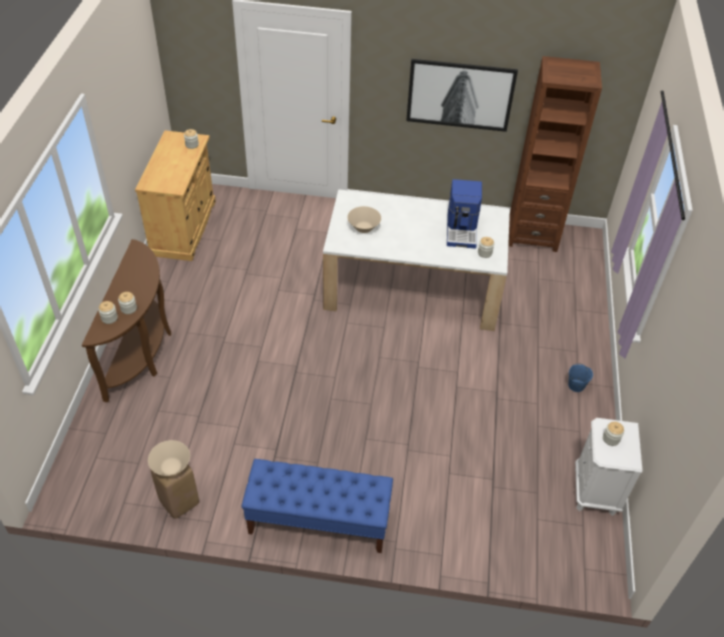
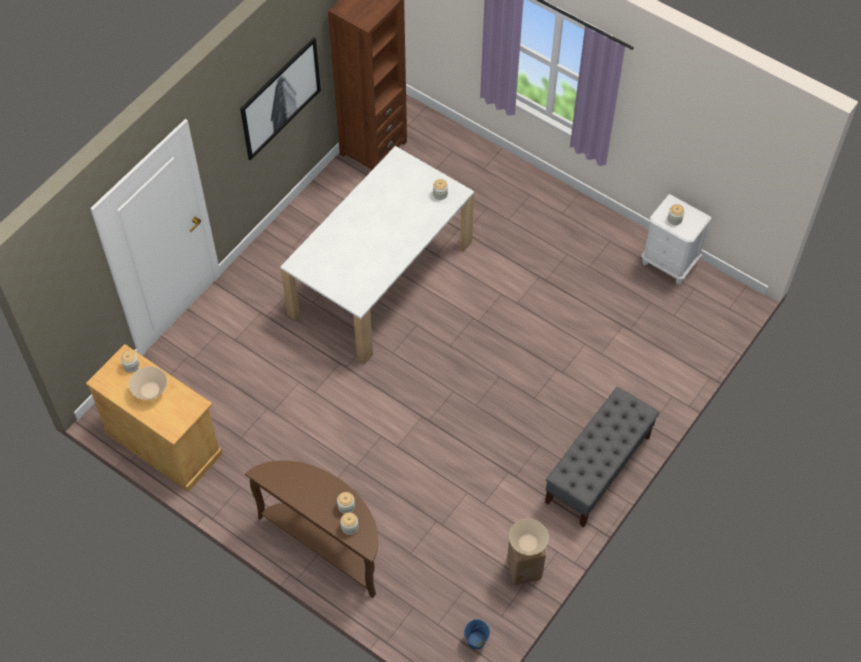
camera: 60 degrees left, 10 degrees up
(318, 521) = (597, 470): blue bench -> grey bench
(363, 228) = (349, 270): beige bowl -> beige bowl (150, 390)
(462, 230) = (400, 195): coffee machine -> none
(576, 386) = (564, 216): blue bucket -> blue bucket (476, 641)

